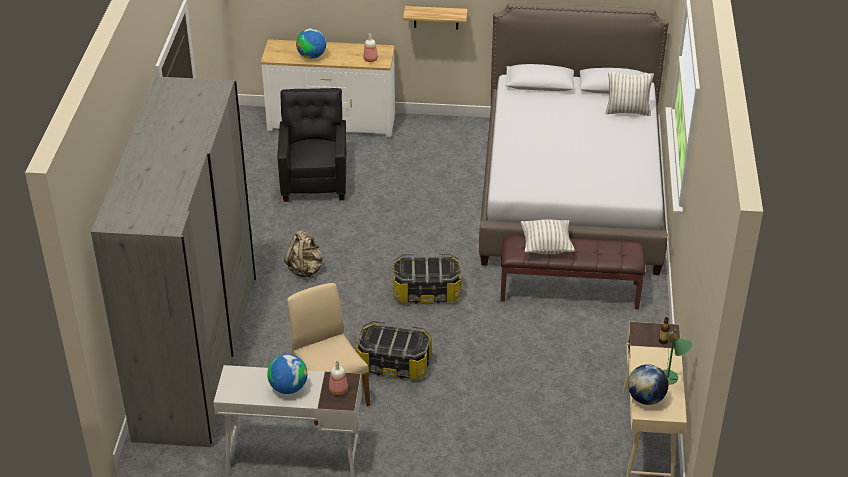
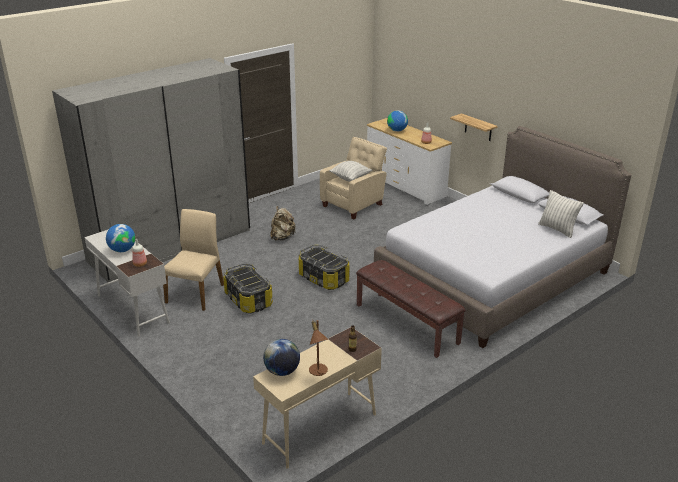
camera: 45 degrees right, 10 degrees down
(315, 180) = (354, 205): black armchair -> beige armchair
(546, 246) = (394, 275): pillow -> pillow (350, 178)
(671, 379) = (318, 372): green table lamp -> brown table lamp

